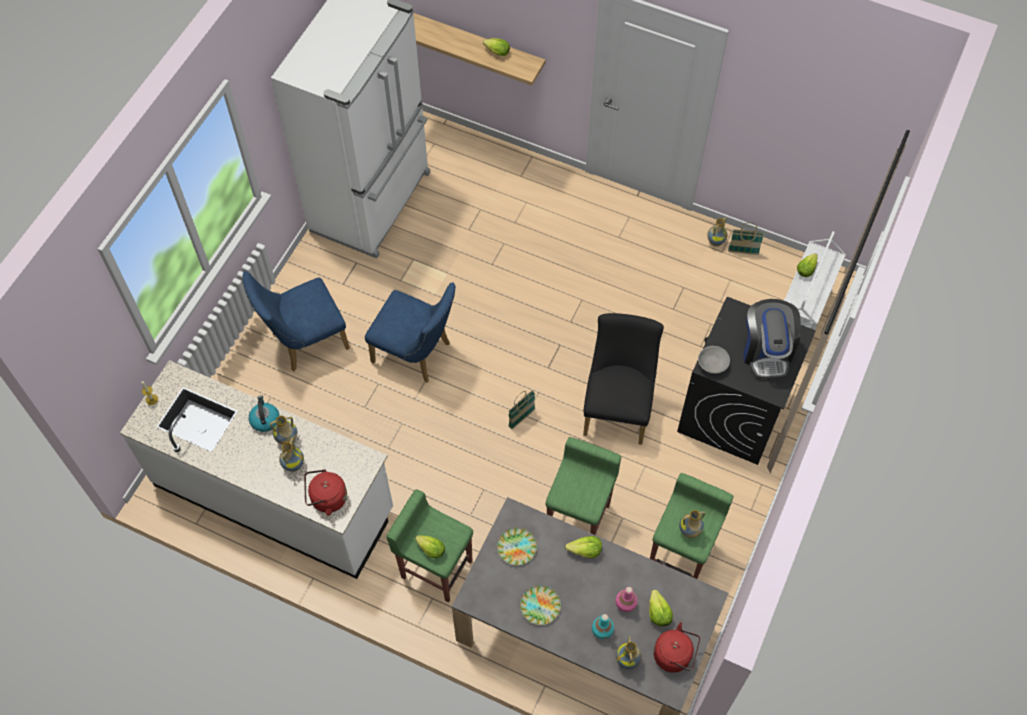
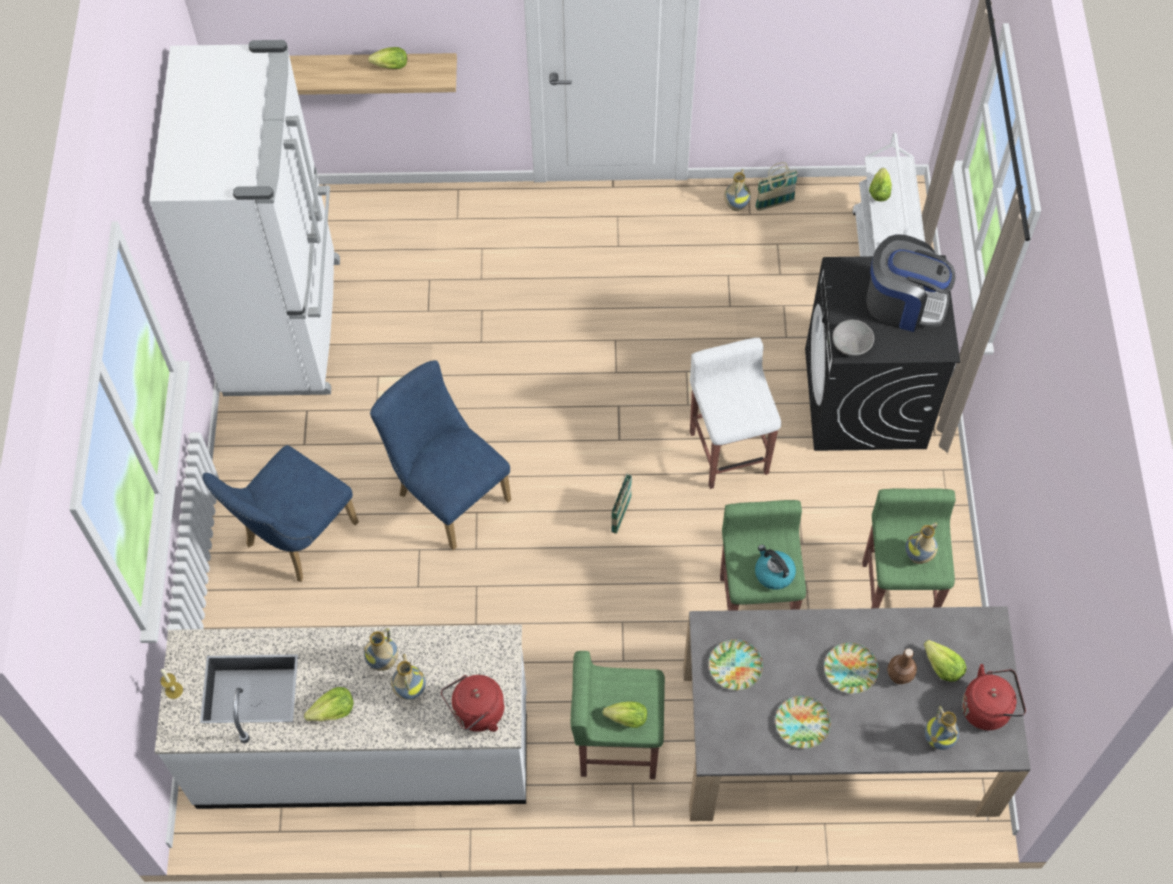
camera: 25 degrees left, 0 degrees up
(265, 419) = (340, 650): kettle -> kettle (773, 573)
(416, 354) = (448, 493): blue chair -> blue chair turned 135 degrees counterclockwise
(585, 551) = (817, 633): lettuce -> lettuce (333, 711)
(593, 586) = (850, 670): none -> plate
(602, 631) = (890, 719): turquoise bottle -> none
(618, 407) = (728, 451): black chair -> white stool
(625, 605) = (899, 675): pink bottle -> brown bottle
(766, 351) = (903, 302): coffee machine -> coffee machine turned 45 degrees counterclockwise

